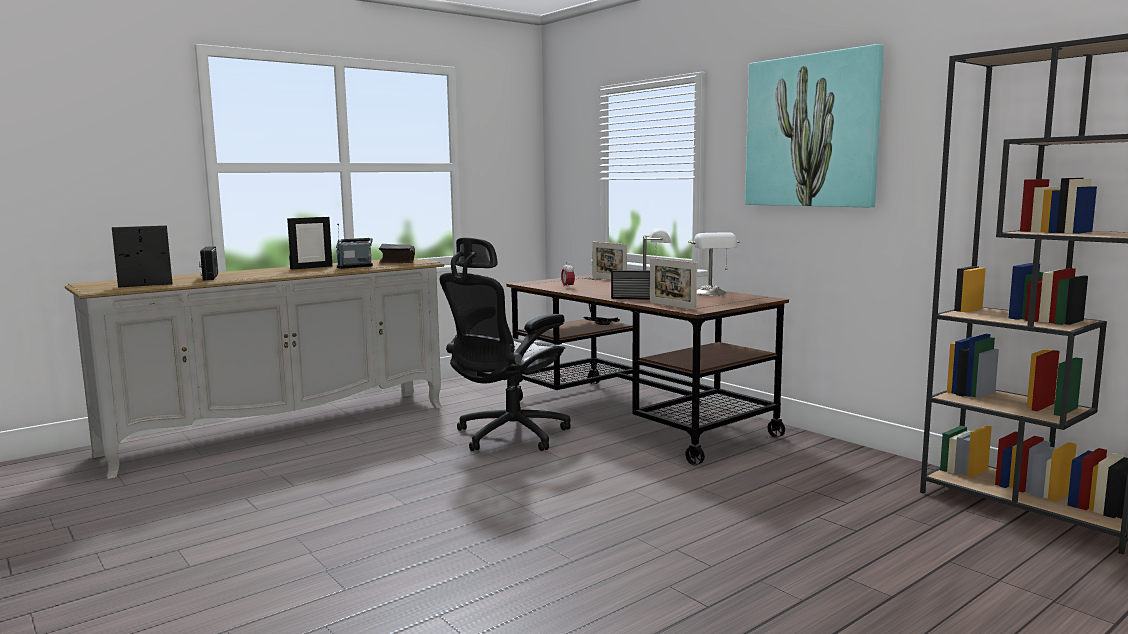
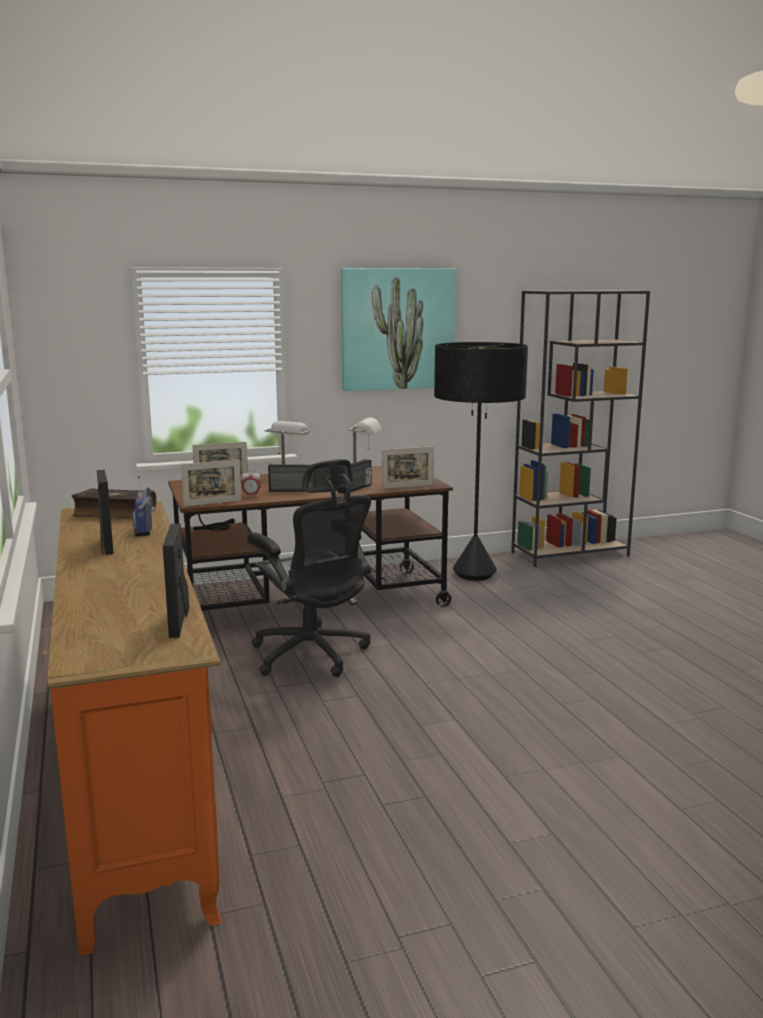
camera: 70 degrees left, 5 degrees up
(209, 277) = (133, 591): radio -> radio (292, 490)
(284, 430) = (137, 778): grey cabinet -> orange cabinet
(532, 285) = (212, 503): none -> picture frame
(825, 465) = (474, 575): none -> black floor lamp

